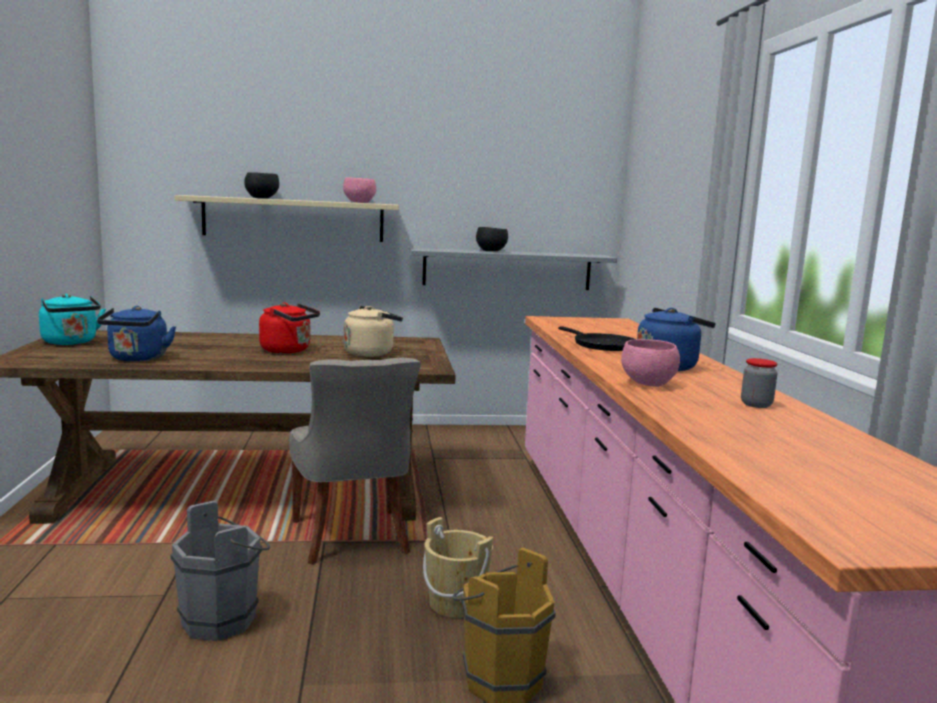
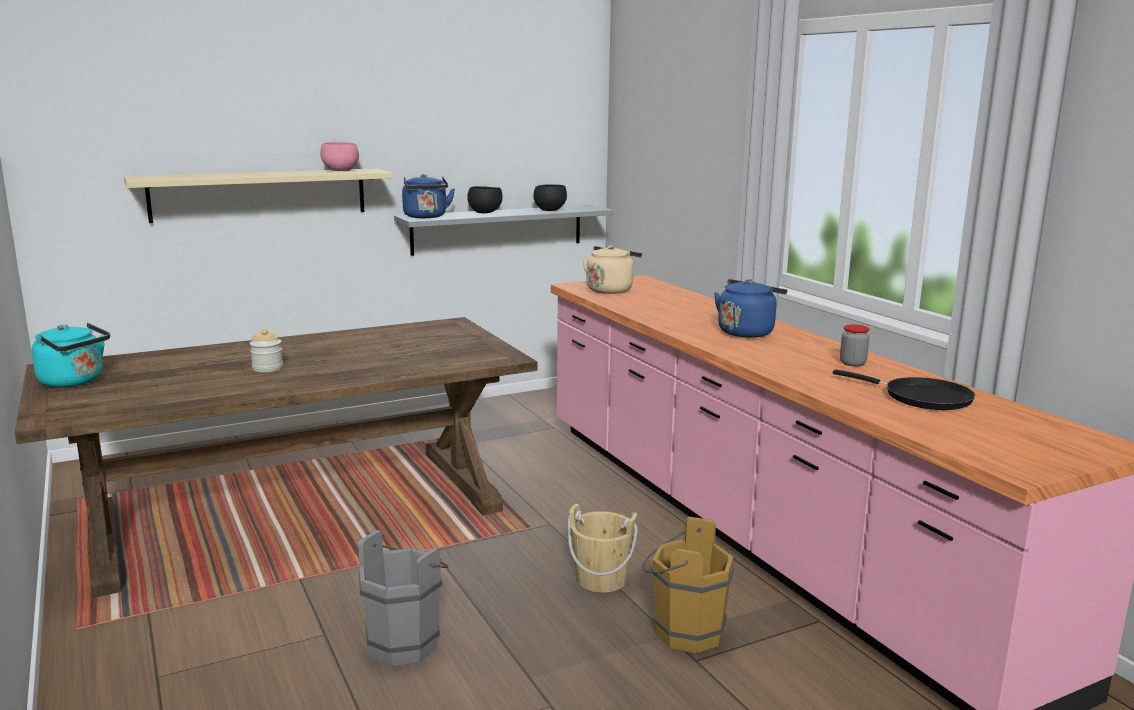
camera: 20 degrees left, 5 degrees up
(137, 359) = (192, 392): blue kettle -> blue kettle (426, 217)
(221, 351) = (267, 368): none -> jar
(261, 198) = (224, 174): black bowl -> black bowl (549, 210)
(288, 350) = (337, 356): red kettle -> none
(352, 538) = (456, 541): grey chair -> none
(371, 353) = (425, 347): beige kettle -> beige kettle (610, 290)
(602, 345) = (666, 314): black frying pan -> black frying pan (921, 397)
(649, 384) = (755, 355): pink bowl -> none

